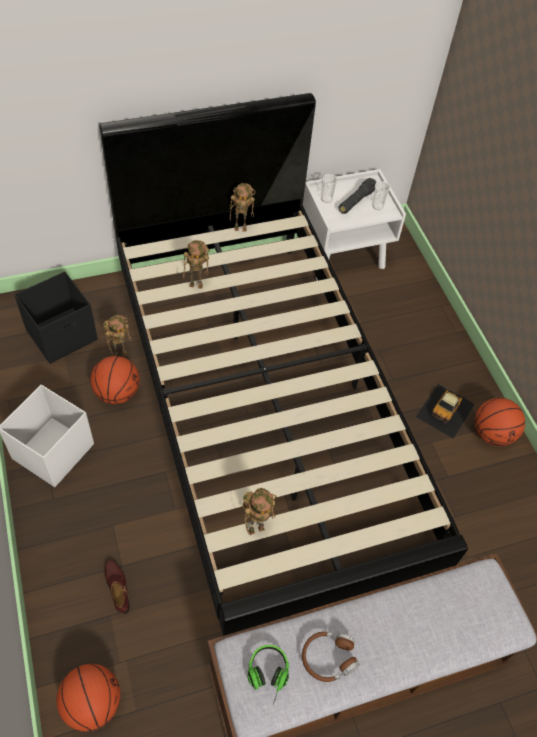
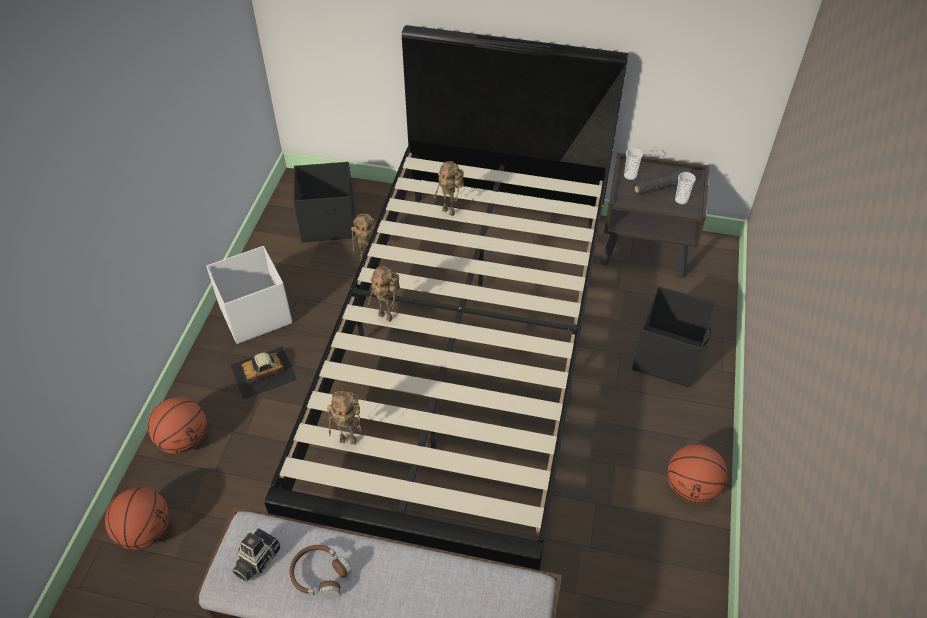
camera: 35 degrees right, 5 degrees down
(117, 393) = (341, 289): basketball -> basketball (184, 440)
(118, 587) = (229, 450): brown shoe -> none
(241, 228) = (529, 177): toy robot -> toy robot (387, 316)
(267, 677) = (256, 560): headphones -> camera
(343, 256) = (646, 250): white nightstand -> brown nightstand
(413, 337) = (668, 356): none -> black storage box
(446, 410) = (654, 441): toy car -> toy car (263, 372)

